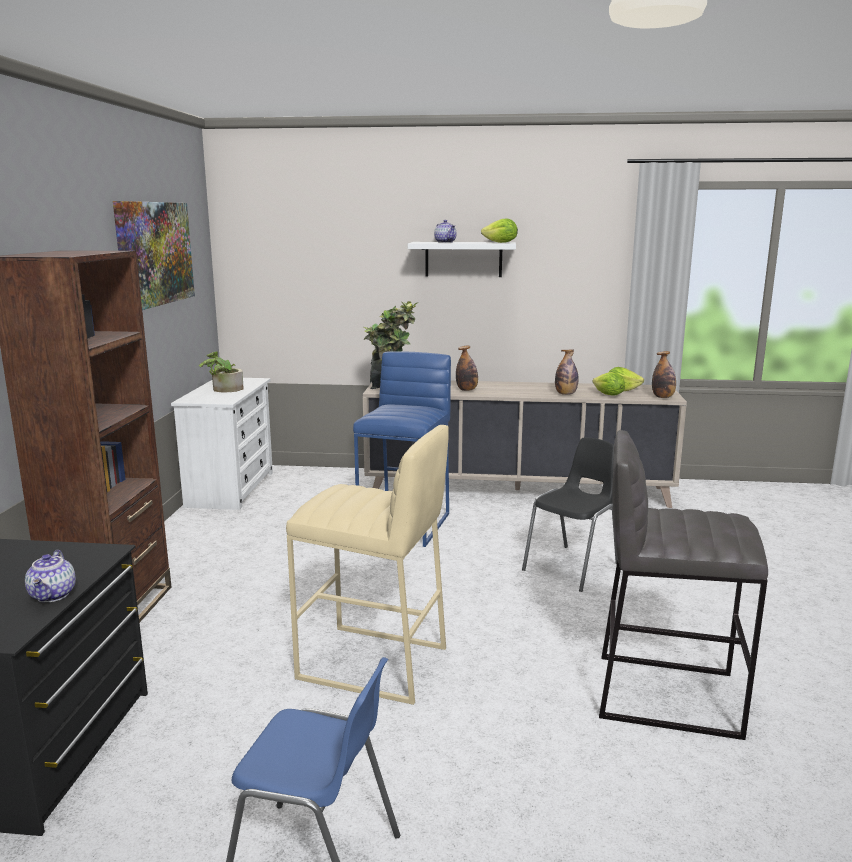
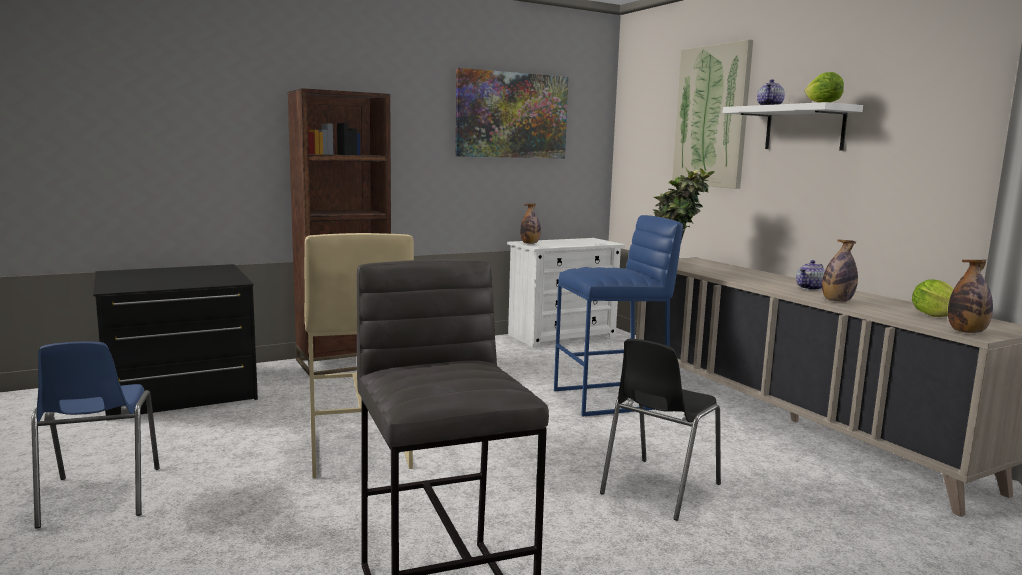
camera: 55 degrees right, 5 degrees down
(54, 595) = (167, 286): teapot -> teapot (810, 288)
(223, 389) = (565, 242): potted plant -> none
(357, 246) = (711, 116): none -> picture
(467, 390) = (741, 277): bottle -> bottle (530, 243)
(573, 567) = (658, 489): black chair -> black chair turned 120 degrees clockwise
(608, 395) = (890, 313): lettuce -> none

